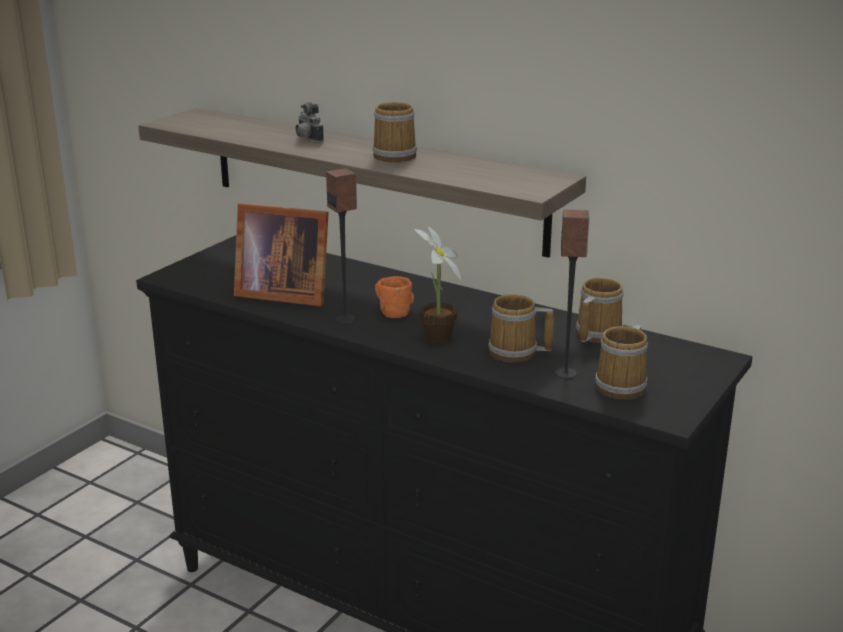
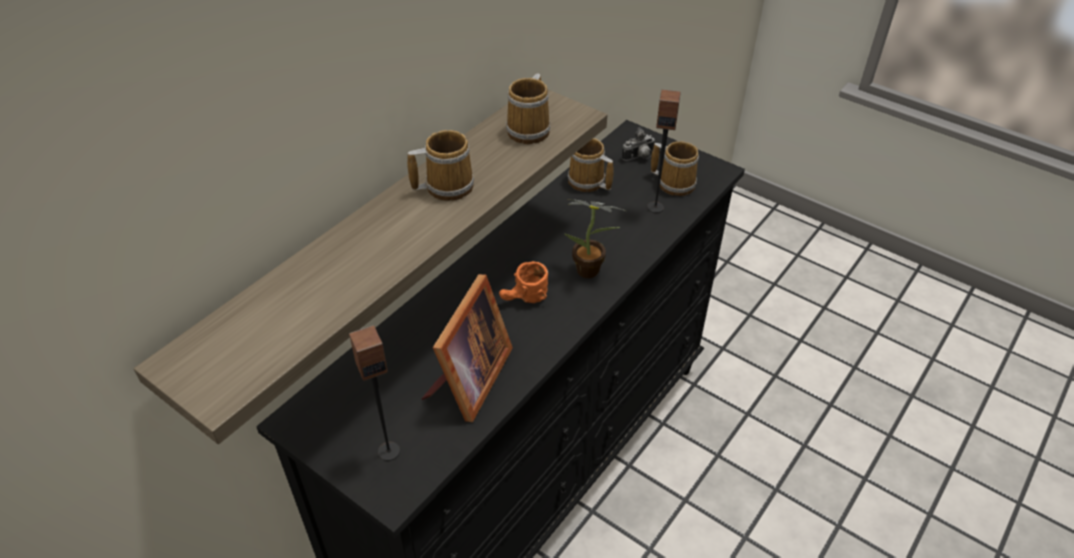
camera: 85 degrees left, 20 degrees up
(307, 139) = (361, 250): camera -> camera (639, 157)
(345, 319) = (542, 330): speaker -> speaker (388, 451)
(516, 353) = (619, 228): mug -> mug (530, 129)

